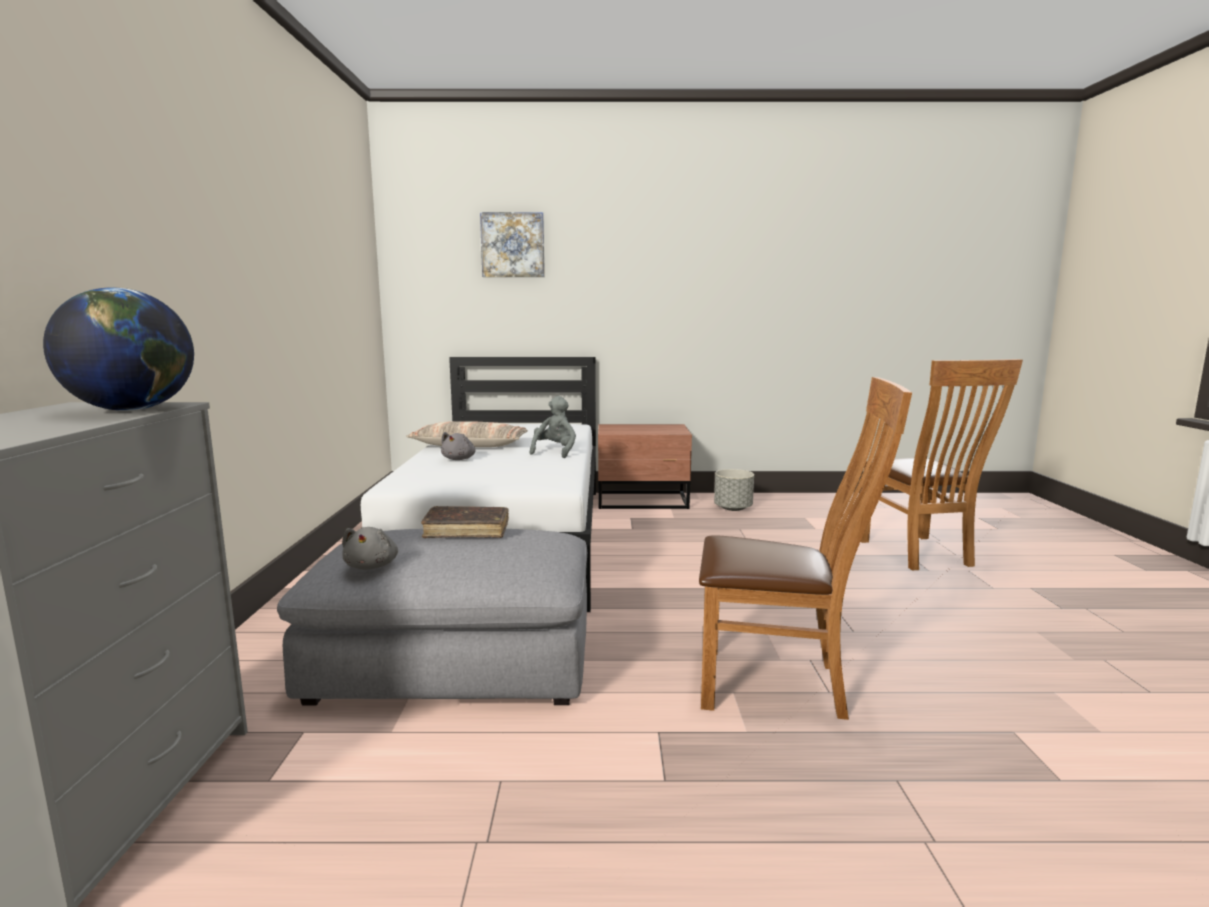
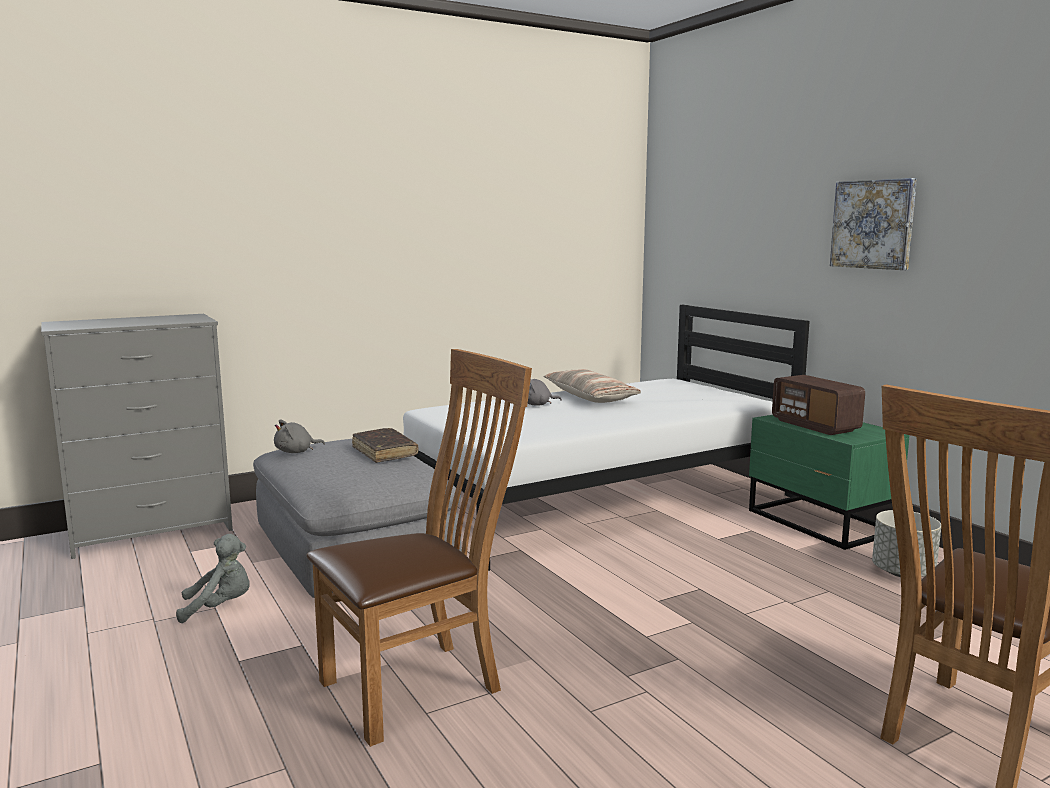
camera: 60 degrees right, 0 degrees up
(132, 410) = (174, 321): globe -> none
(513, 245) = (745, 180): picture -> picture (873, 224)
(555, 452) = (619, 419): grey plush toy -> grey plush toy (220, 607)
(640, 430) = (815, 425): none -> radio
(643, 501) = (820, 523): brown nightstand -> green nightstand
(781, 684) = (421, 684): brown chair -> brown chair turned 105 degrees counterclockwise

